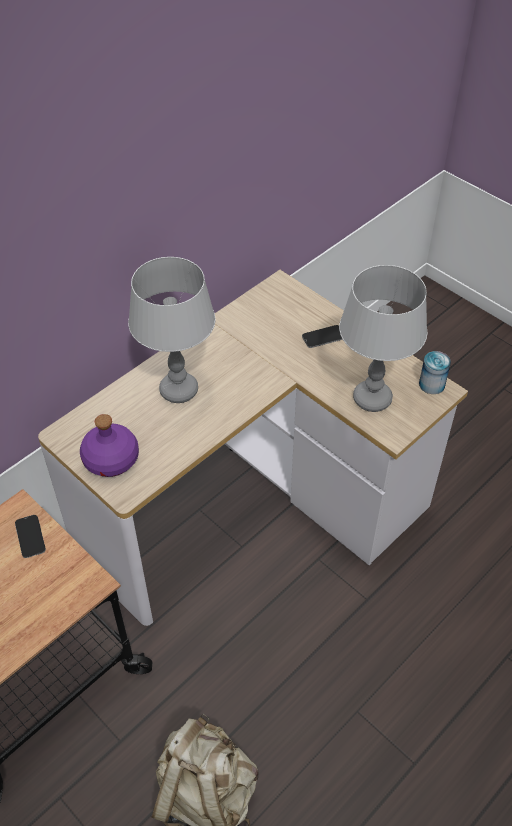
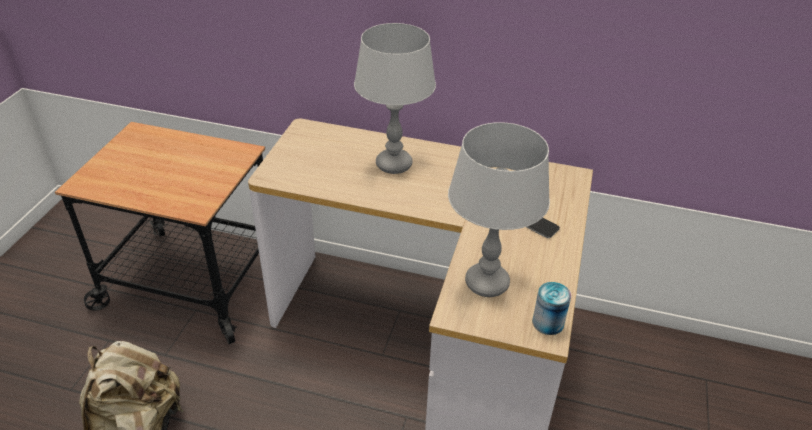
camera: 60 degrees right, 10 degrees down
(30, 537) = (224, 165): phone -> none
(111, 459) = (296, 158): purple bottle -> none

